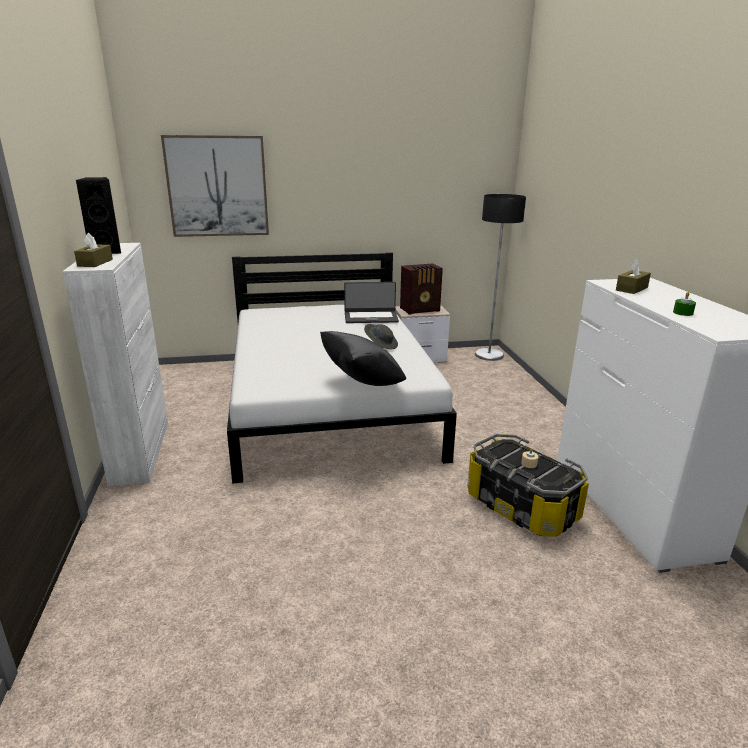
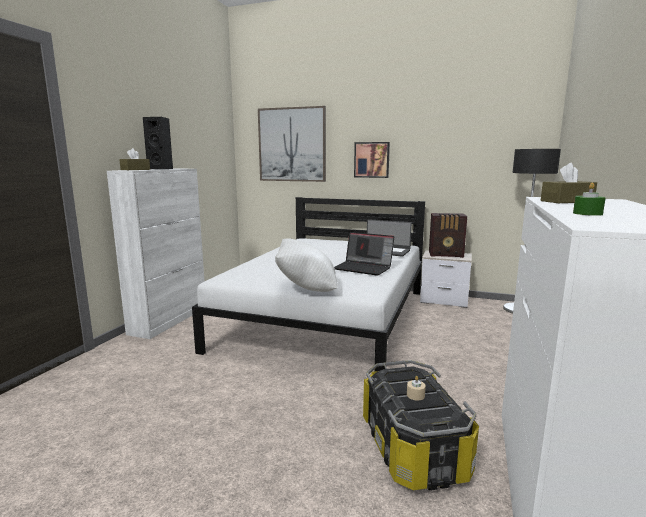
camera: 30 degrees right, 10 degrees down
(327, 205) = (372, 160): none -> picture
(362, 383) = (307, 288): black pillow -> white pillow
(381, 345) = (364, 268): grey hat -> laptop

